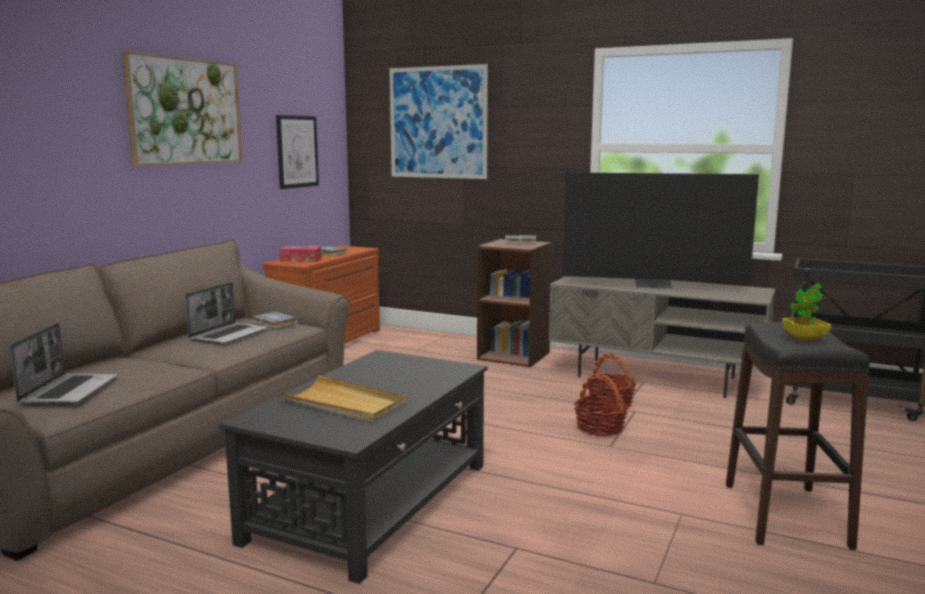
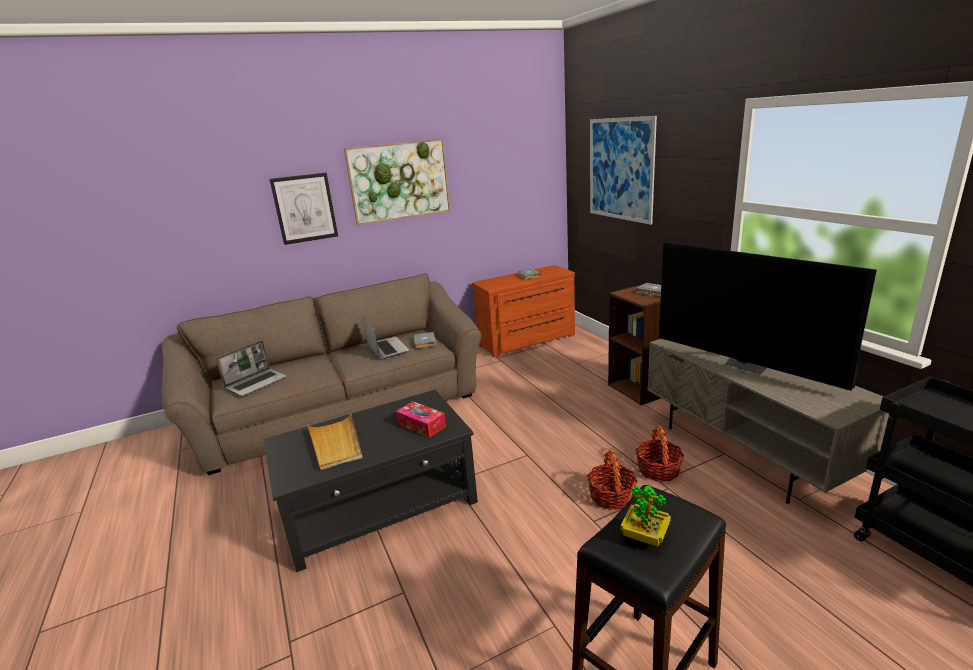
camera: 40 degrees right, 10 degrees up
(229, 335) = (387, 349): laptop -> laptop turned 90 degrees counterclockwise
(297, 151) = (508, 196): picture -> picture (304, 208)
(301, 260) = (498, 282): tissue box -> tissue box (421, 425)

